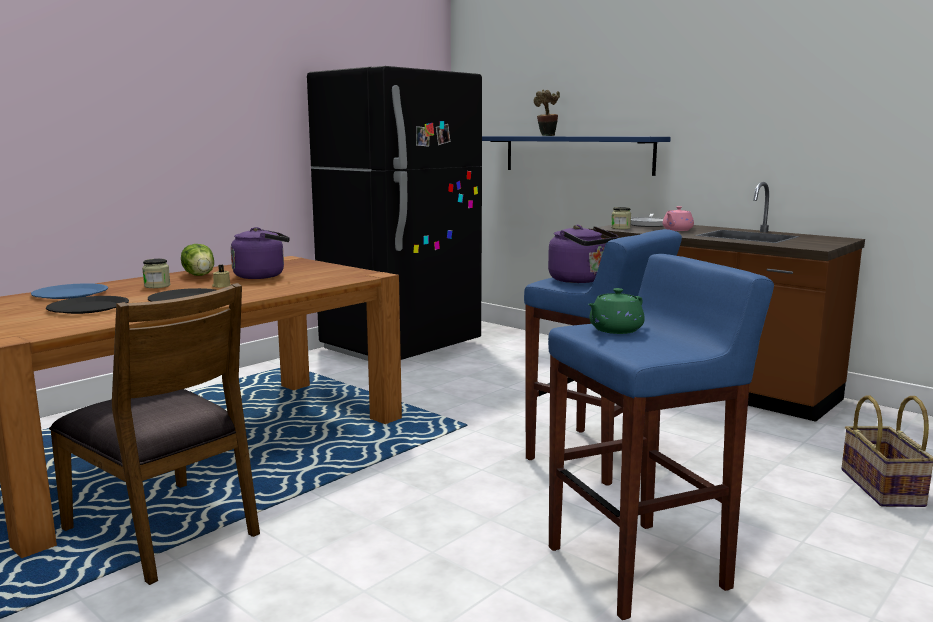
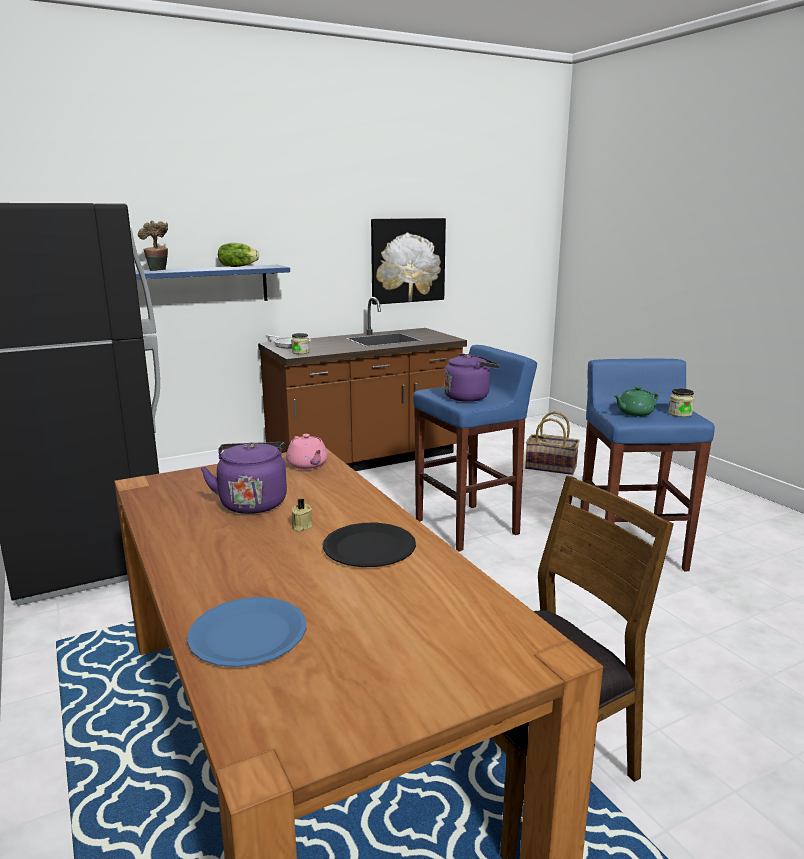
camera: 70 degrees left, 5 degrees up
(88, 307) = (375, 612): black plate -> none
(157, 286) = (253, 566): jar -> jar (680, 414)
(200, 275) = (199, 537): lettuce -> lettuce (237, 266)
(615, 330) = (634, 413): green teapot -> green teapot turned 90 degrees clockwise
(677, 230) = (334, 345): pink teapot -> pink teapot (308, 465)
(847, 139) = (407, 260): none -> picture

